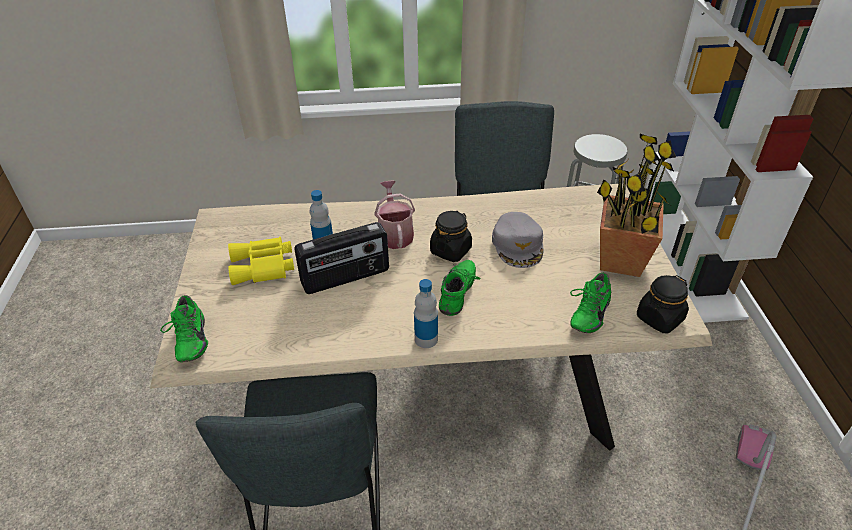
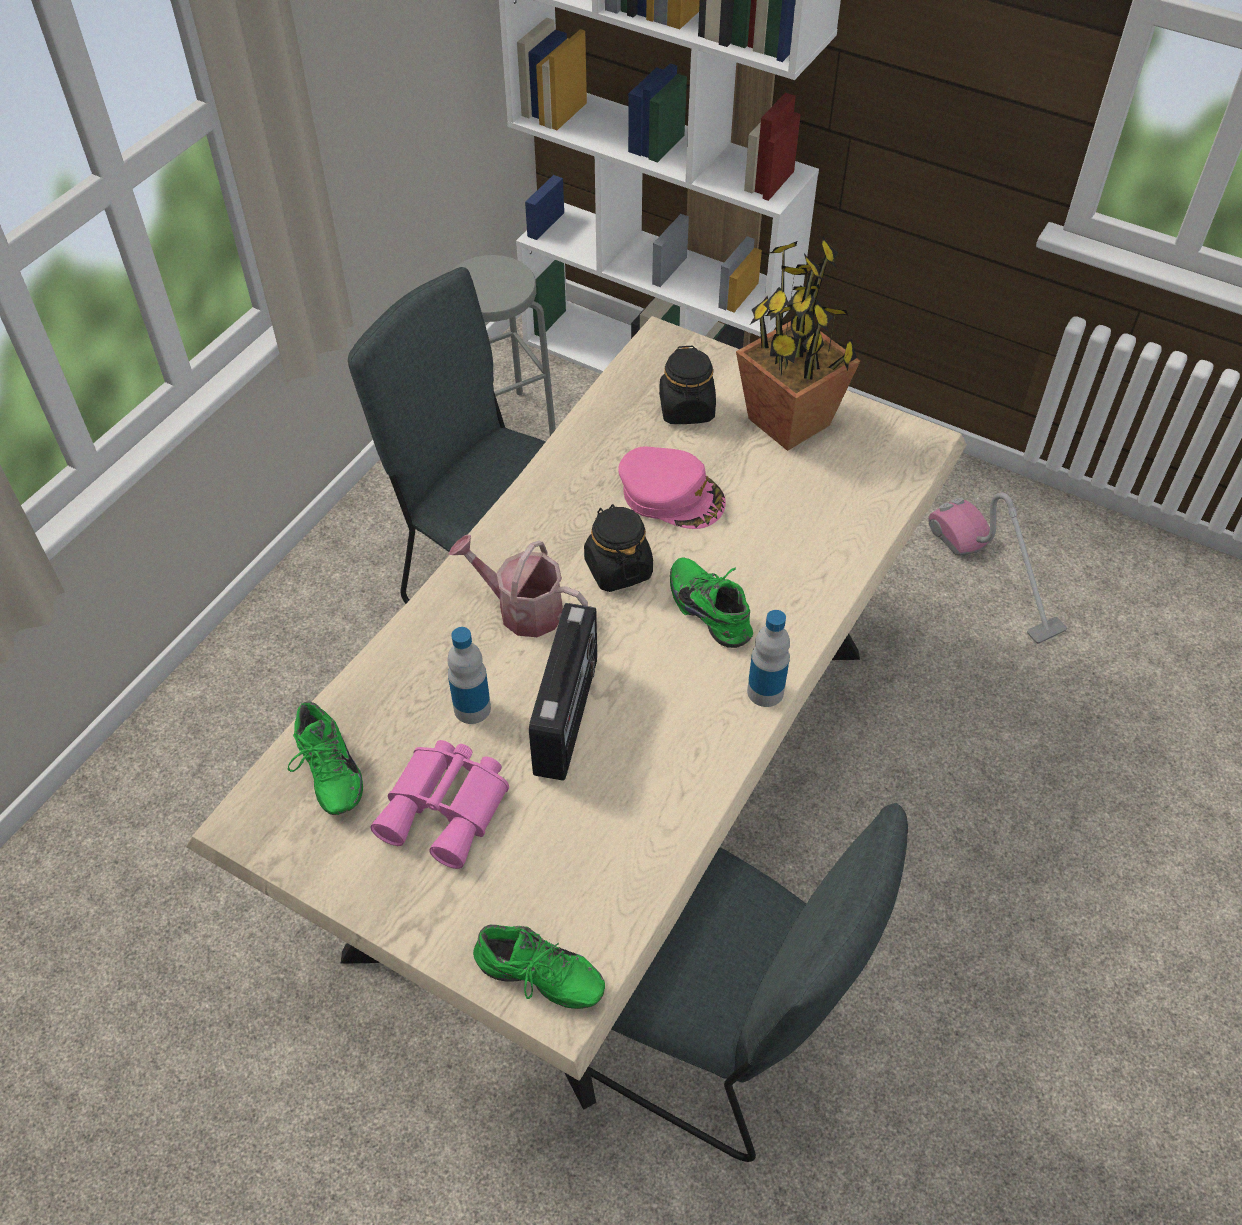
camera: 55 degrees left, 10 degrees up
(264, 267) = (448, 808): yellow binoculars -> pink binoculars
(518, 245) = (671, 494): grey cap -> pink cap
(587, 314) = (850, 512): green shoe -> green shoe (326, 774)
(659, 318) = (907, 456): black jar -> black jar (686, 409)

